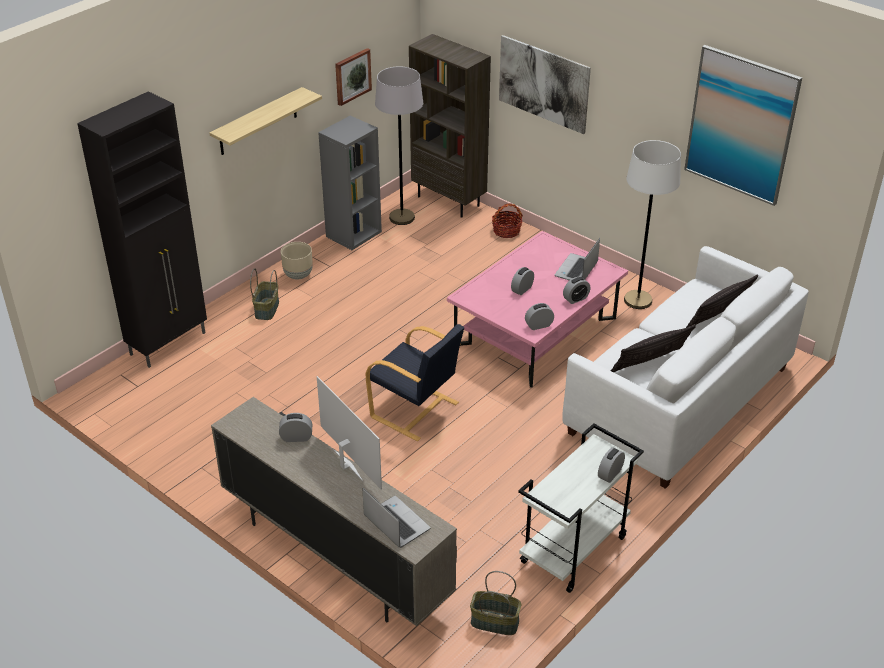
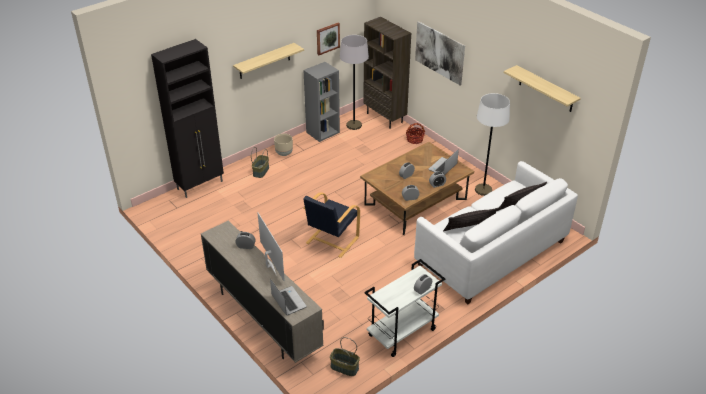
camera: 10 degrees right, 0 degrees up
(415, 411) = (331, 240): black armchair -> black armchair turned 75 degrees clockwise
(535, 331) = (415, 202): pink coffee table -> brown coffee table
(741, 125) = (546, 89): picture -> shelf

